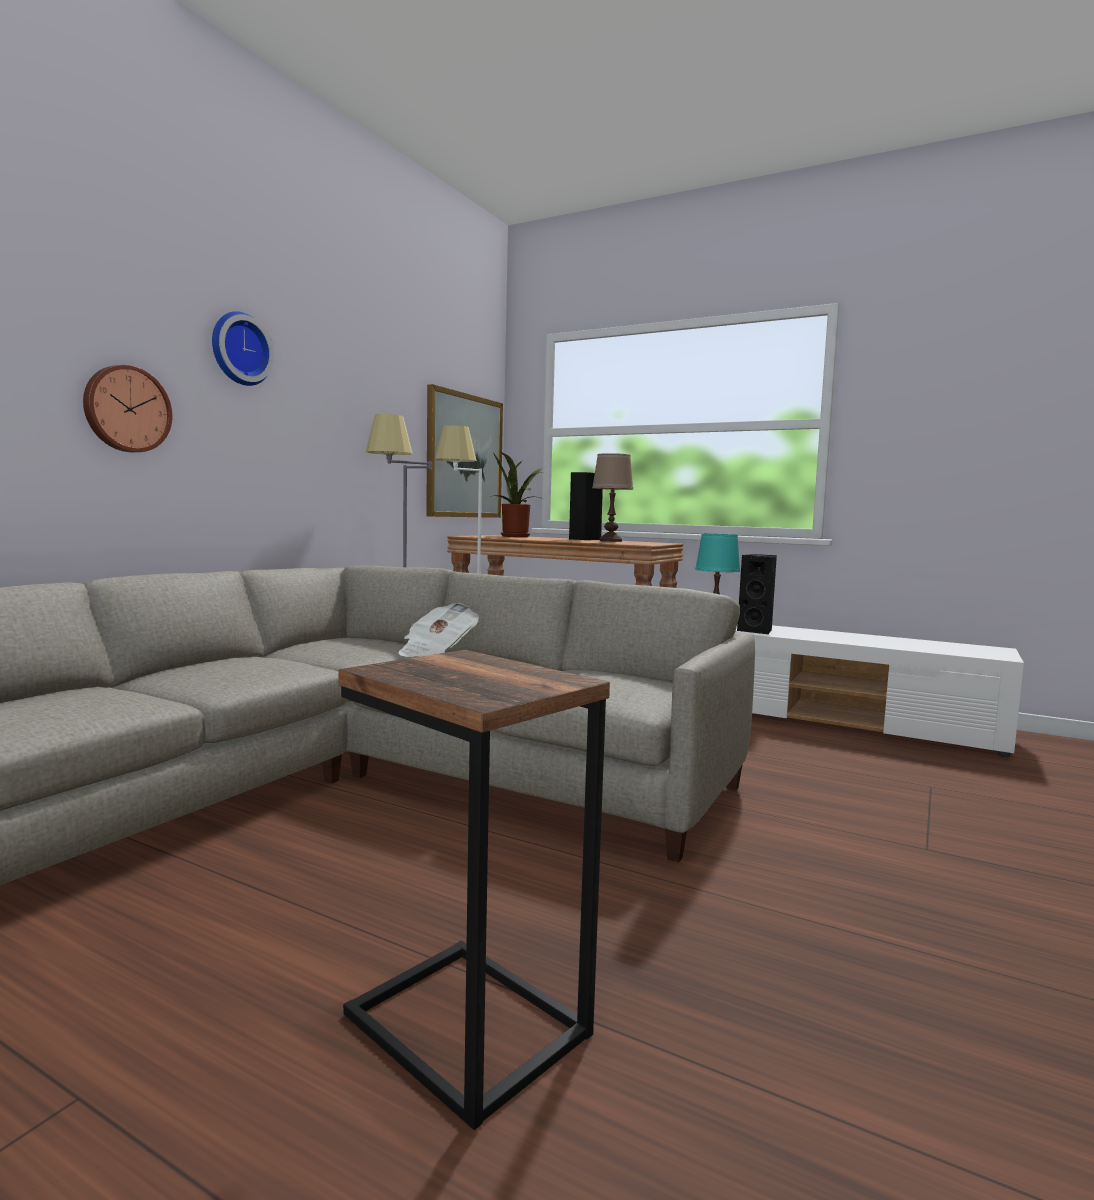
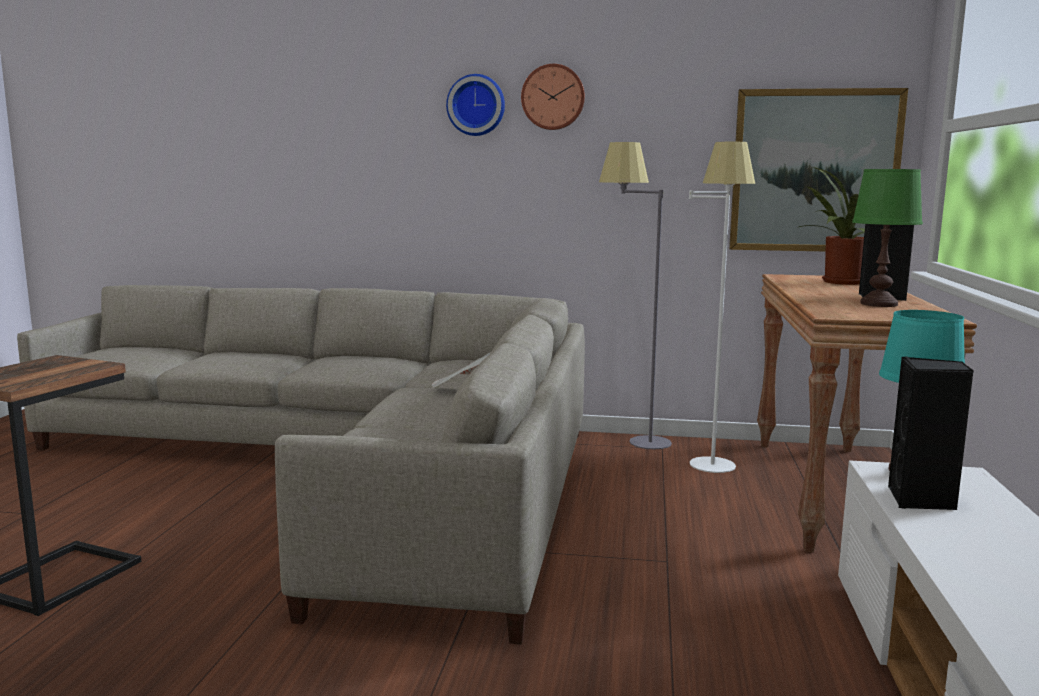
camera: 70 degrees right, 5 degrees up
(126, 409) = (382, 169): wall clock -> wall clock (553, 97)
(611, 541) = (879, 304): brown table lamp -> green table lamp

